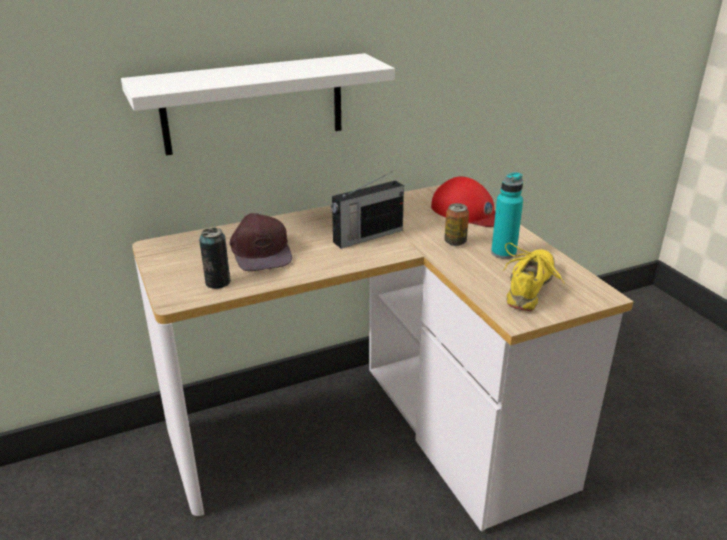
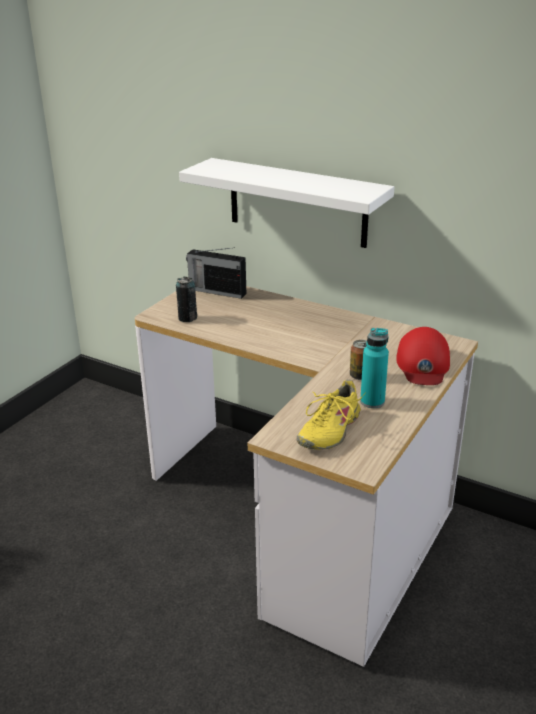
camera: 55 degrees right, 0 degrees up
(261, 251) = (243, 314): brown cap -> none
(366, 236) = (316, 340): radio -> radio (216, 291)
(530, 288) = (329, 430): yellow shoe -> yellow shoe turned 135 degrees clockwise

